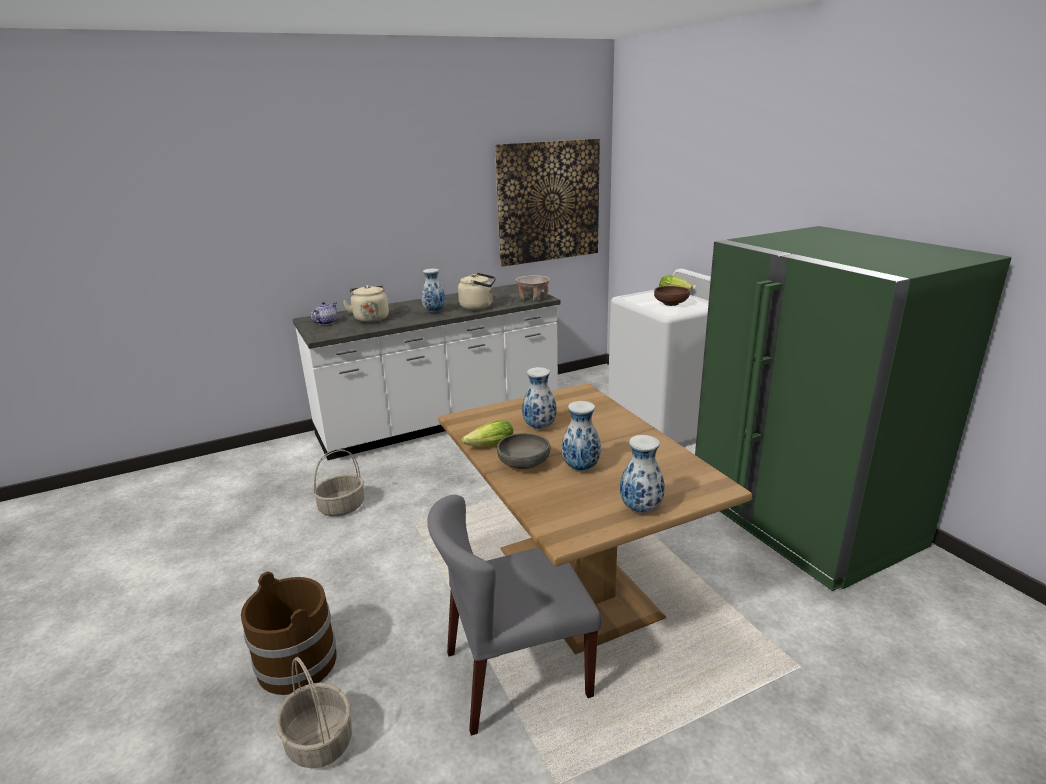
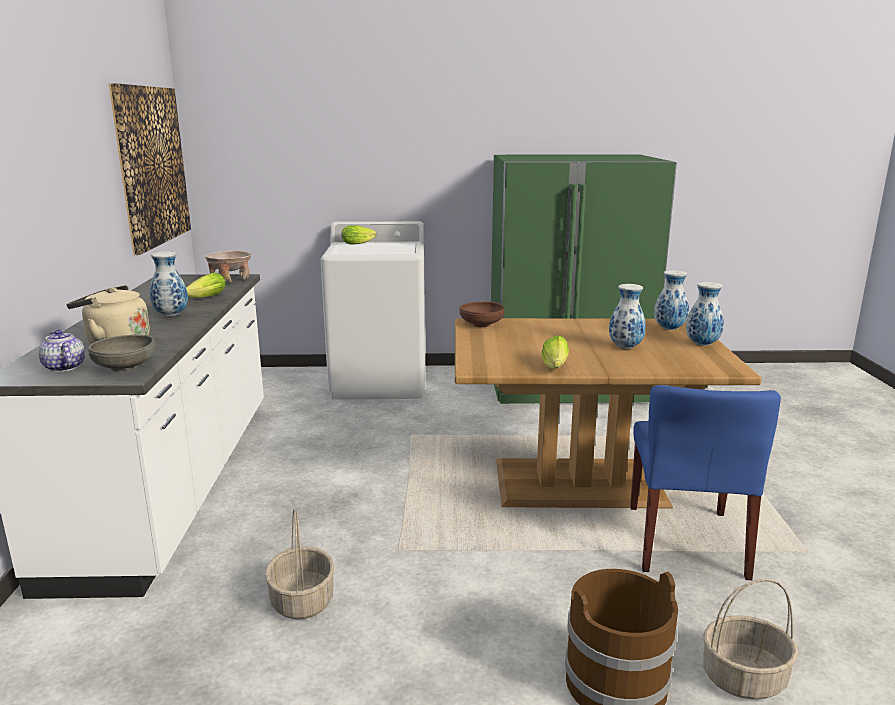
camera: 65 degrees left, 5 degrees down
(478, 306) = (204, 298): beige kettle -> lettuce
(516, 674) = (686, 541): grey chair -> blue chair
(523, 464) = (602, 361): grey bowl -> grey bowl (125, 367)
(540, 427) = (534, 345): vase -> vase (669, 328)
(671, 304) = (384, 248): brown bowl -> brown bowl (482, 324)

